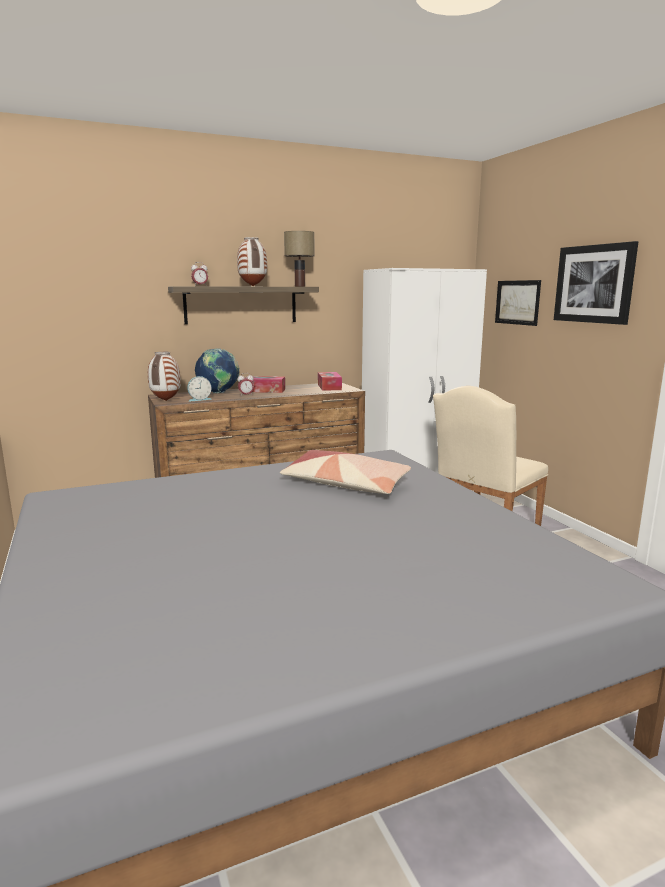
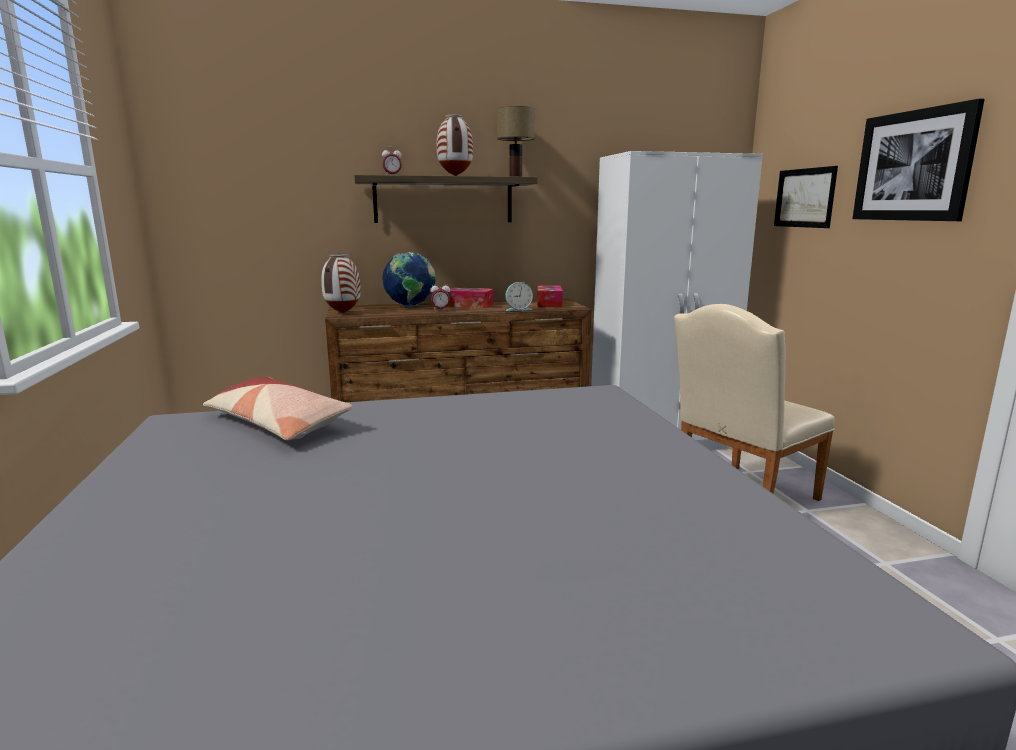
camera: 10 degrees right, 0 degrees up
(199, 399) = (382, 313): alarm clock -> alarm clock (517, 309)
(345, 484) = (533, 427): pillow -> pillow (278, 424)

